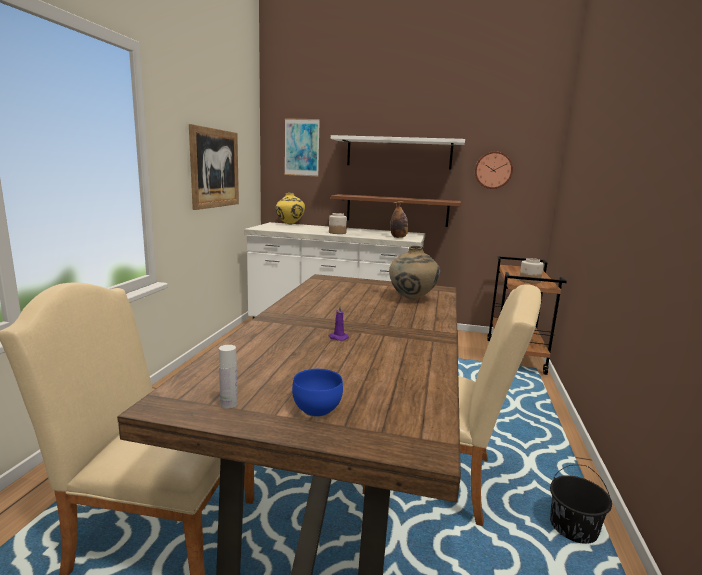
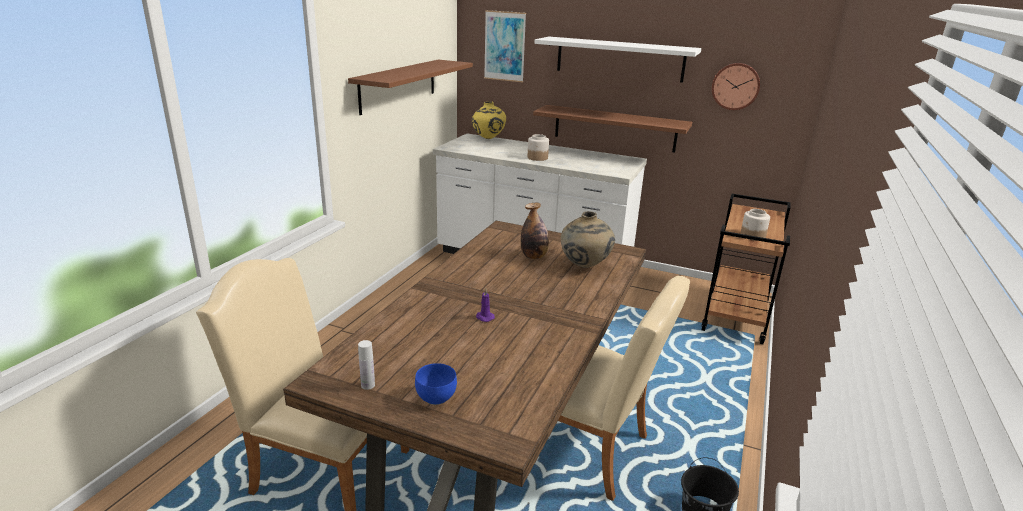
camera: 10 degrees right, 10 degrees up
(215, 168) = (398, 85): picture -> brown shelf
(398, 237) = (607, 169): bottle -> bottle (534, 257)

